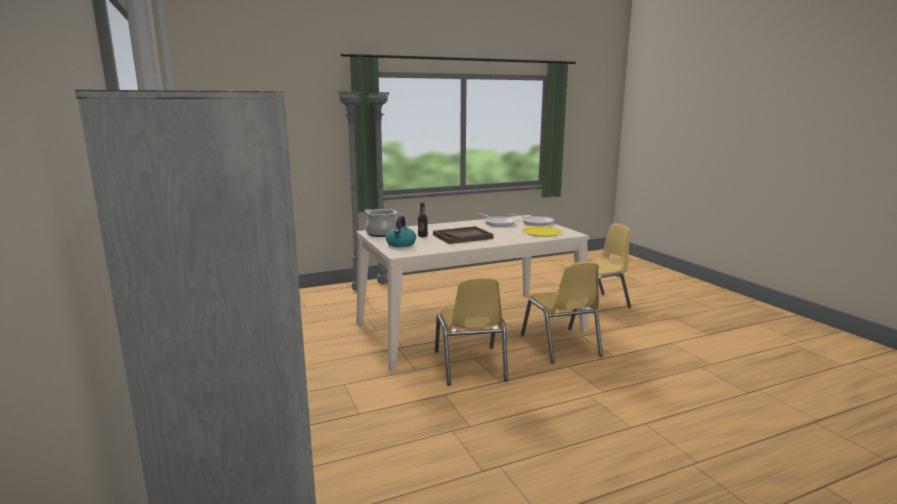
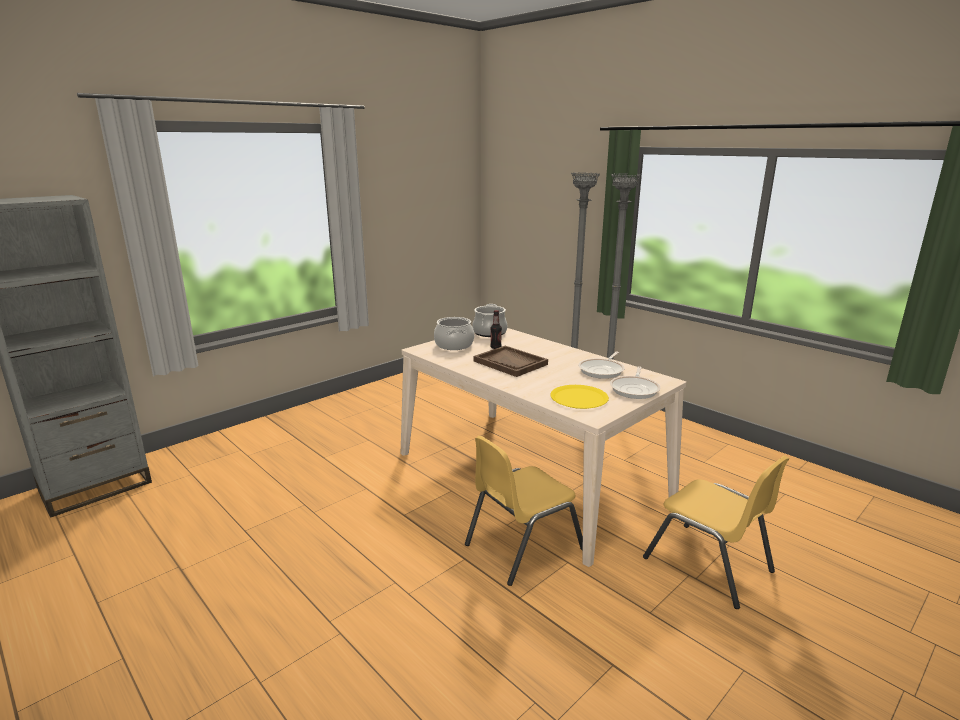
camera: 70 degrees right, 5 degrees up
(401, 244) = (454, 345): kettle -> cooking pot
(470, 366) = (431, 491): yellow chair -> none

